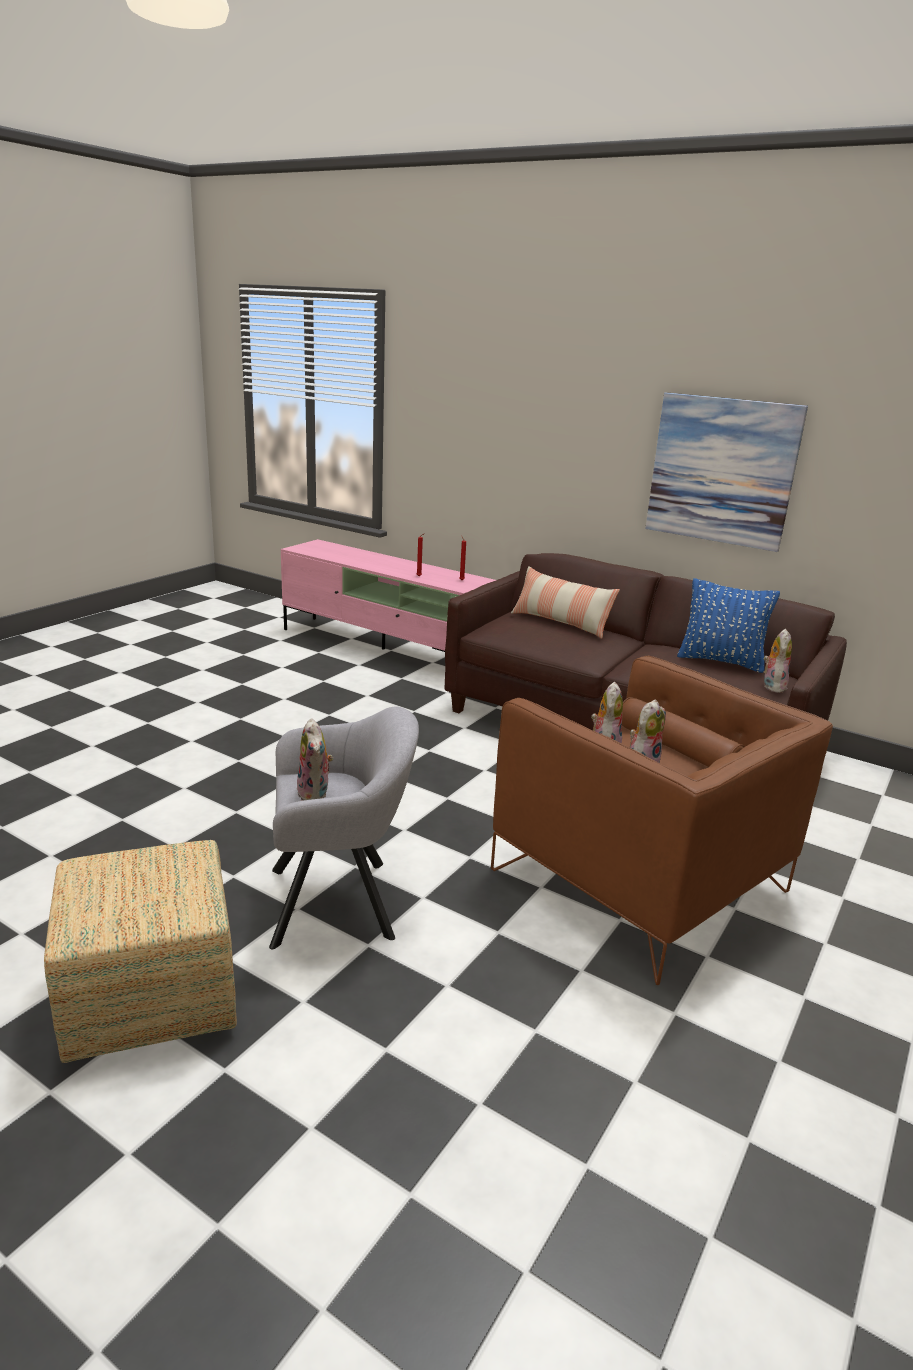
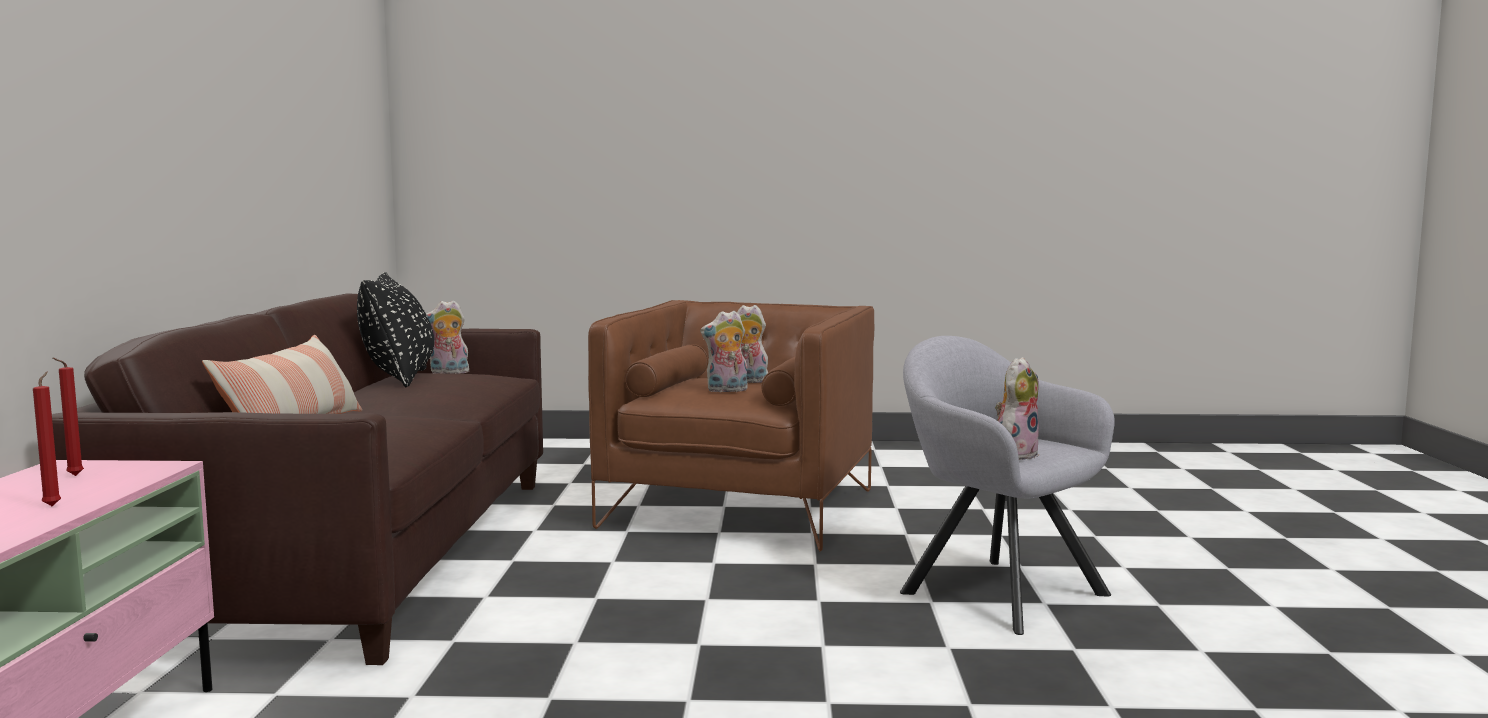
camera: 120 degrees left, 15 degrees down
(148, 998) = (1264, 614): ottoman -> none
(721, 661) = (399, 378): blue pillow -> black pillow
(722, 471) = (220, 142): picture -> none

